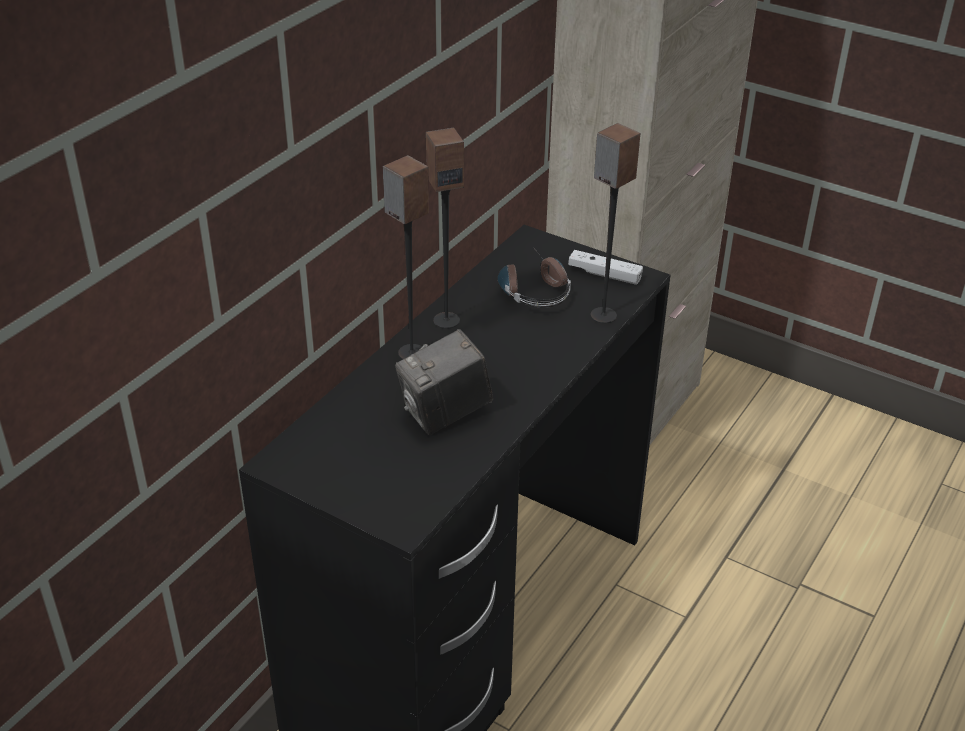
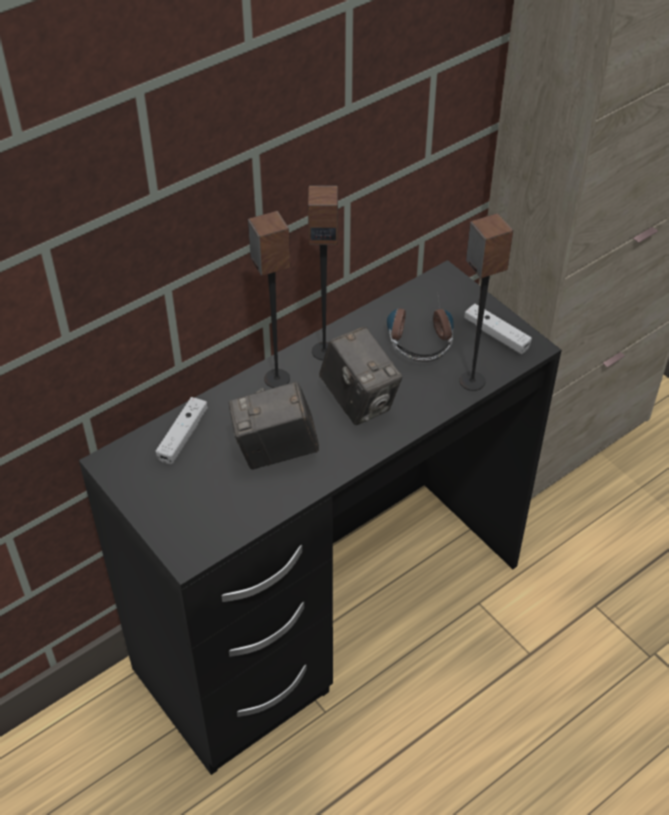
camera: 20 degrees right, 10 degrees up
(341, 423) = (183, 436): none -> white game controller
(504, 354) = (359, 401): none -> camera

